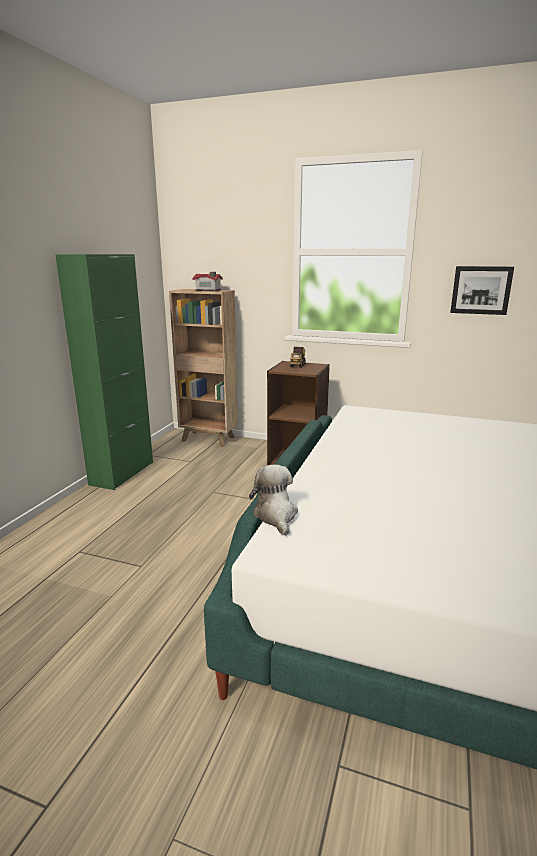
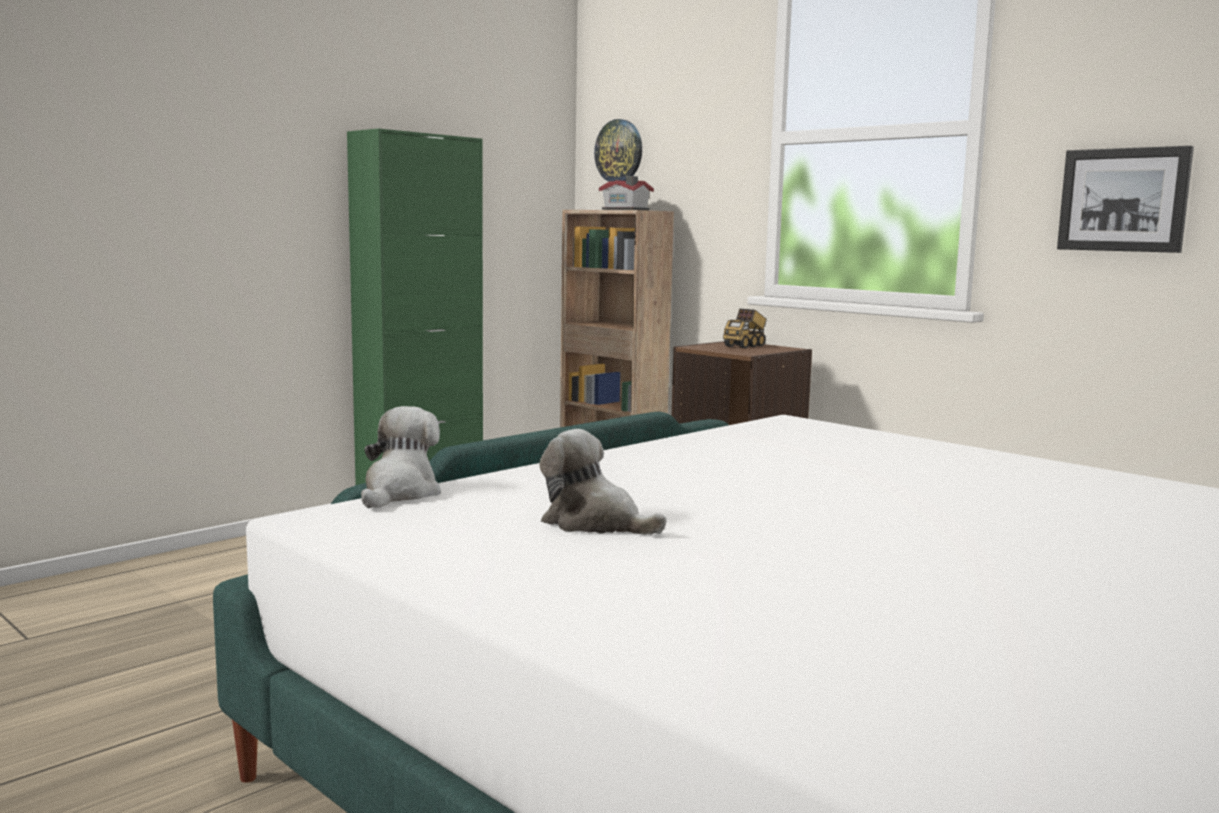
camera: 25 degrees right, 10 degrees down
(193, 254) = (619, 151): none -> wall clock
(402, 515) = (595, 523): none -> plush toy

